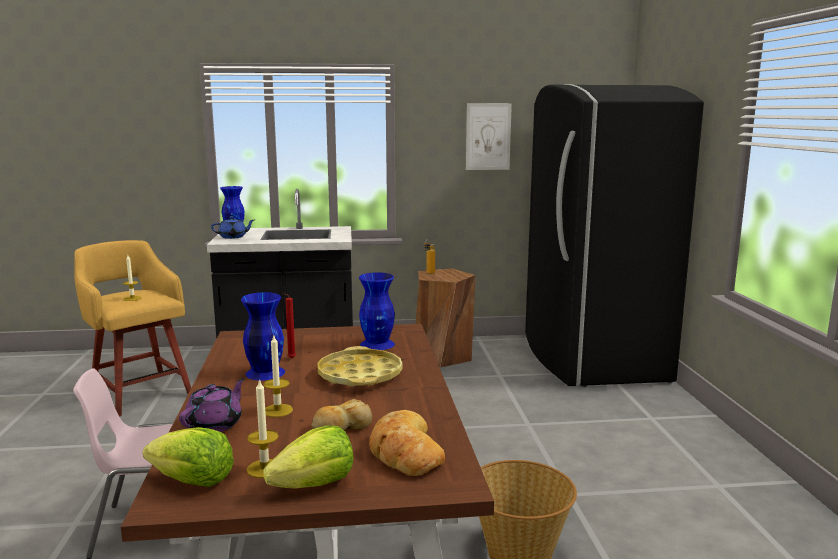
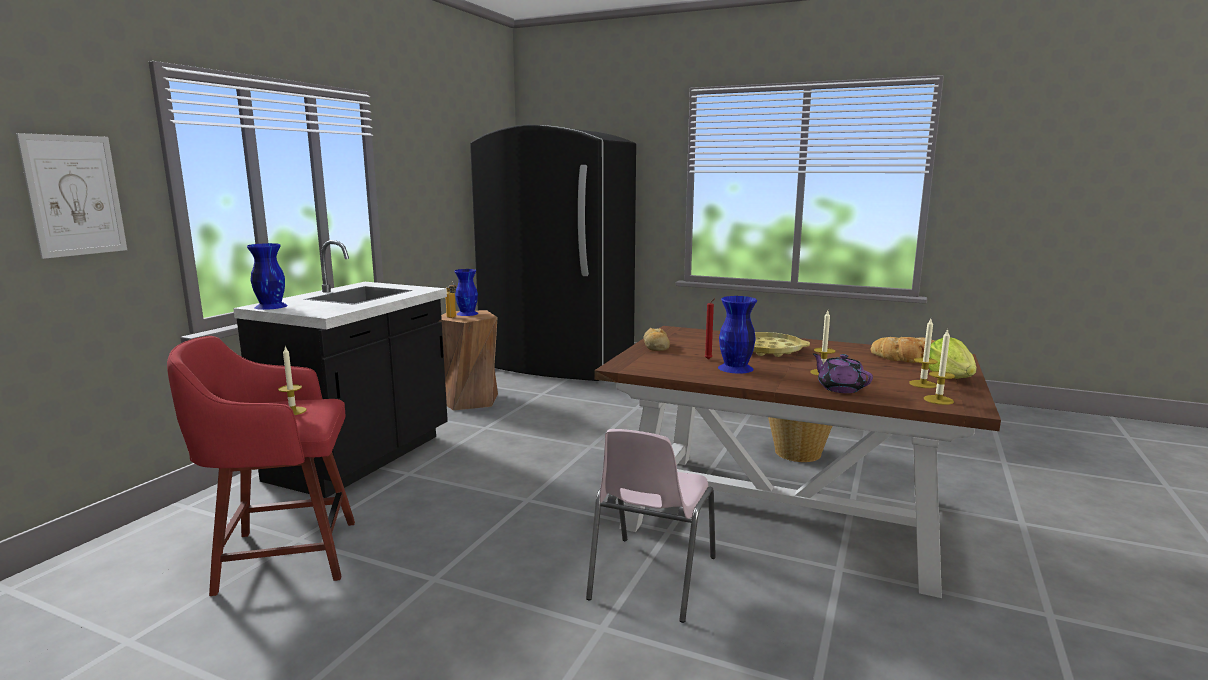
camera: 60 degrees left, 0 degrees up
(140, 392) = (283, 556): yellow stool -> red stool
(192, 481) = (938, 400): lettuce -> candle
(233, 237) = (309, 309): blue teapot -> none
(341, 428) = (865, 364): bread -> bread (656, 346)
(377, 344) = (701, 339): blue vase -> blue vase (468, 313)
(488, 136) = (441, 175): picture -> picture (74, 195)

